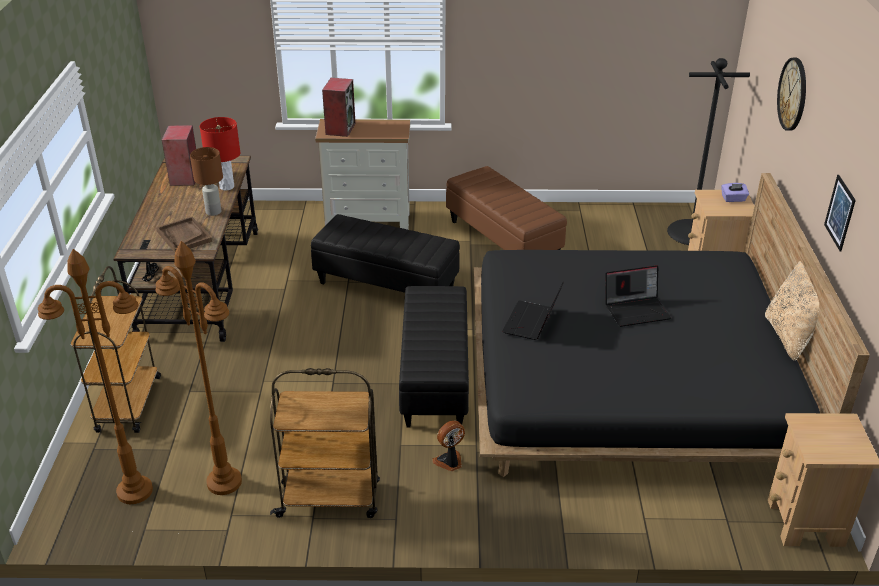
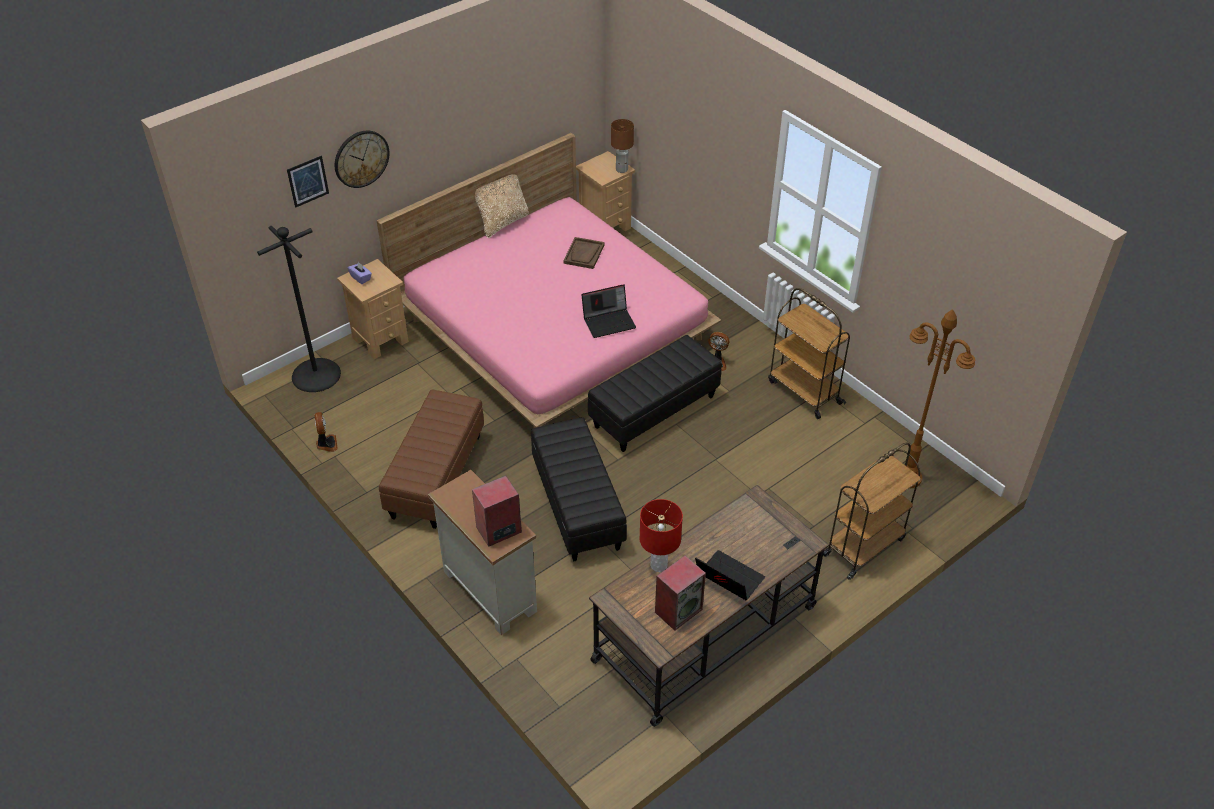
camera: 130 degrees left, 10 degrees up
(184, 236) = (754, 527): brown tray -> brown tray (584, 254)
(213, 212) = (704, 539): brown table lamp -> brown table lamp (622, 169)
(223, 482) = (851, 444): brown floor lamp -> none
(598, 211) = (326, 444): none -> fan
(627, 380) = (555, 328): black bed -> pink bed
(636, 310) = (543, 286): laptop -> laptop (727, 579)
(840, 212) = (483, 132): picture -> picture (308, 181)

